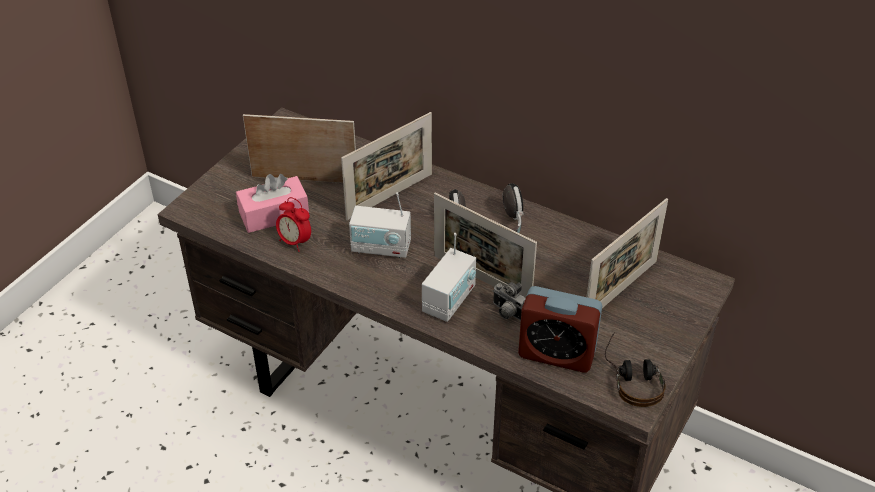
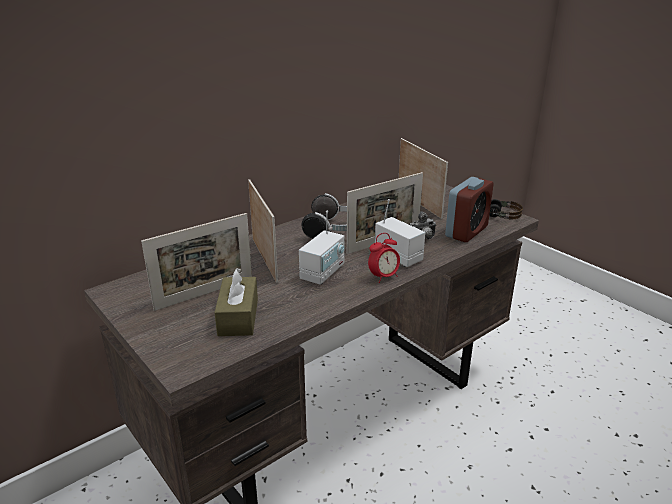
camera: 70 degrees left, 15 degrees down
(274, 214) = (238, 317): pink tissue box -> brown tissue box
(295, 242) = (285, 311): alarm clock -> alarm clock (383, 277)
(304, 180) = (205, 294): picture frame -> picture frame turned 150 degrees counterclockwise

